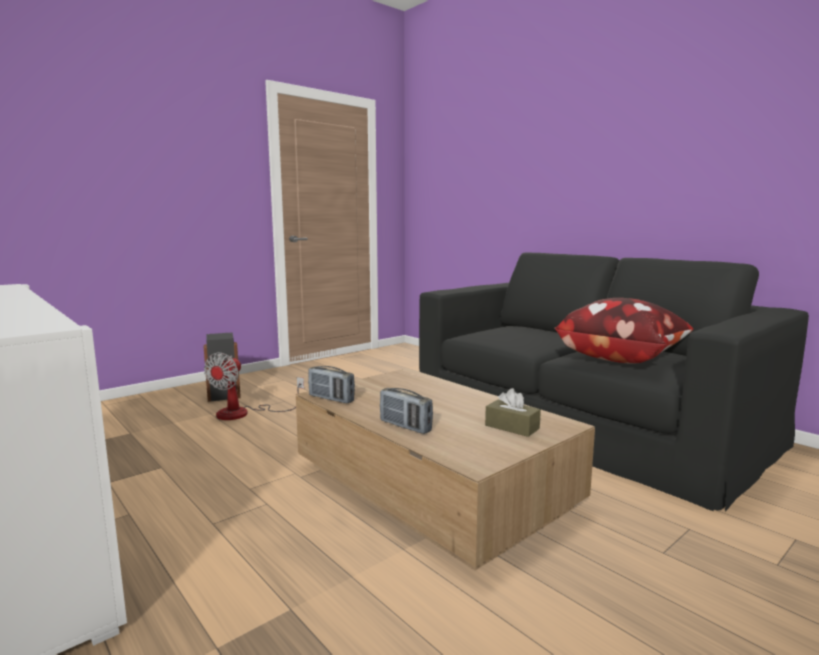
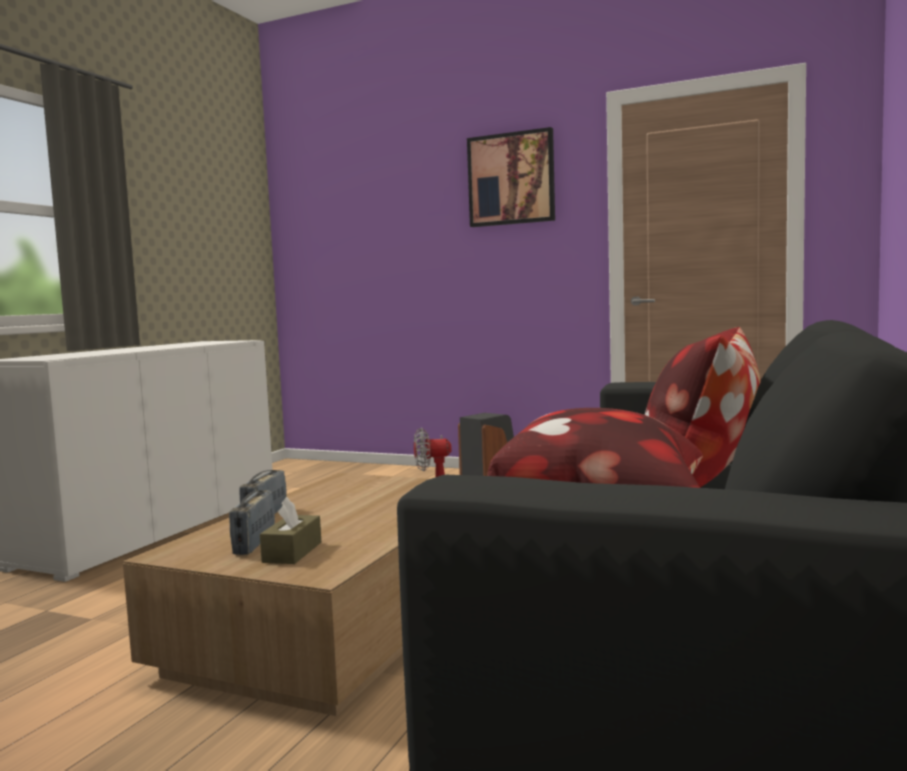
camera: 65 degrees right, 5 degrees down
(192, 130) = (511, 179): none -> picture
(331, 399) = (332, 483): radio -> radio (254, 543)
(529, 333) = (702, 476): none -> pillow

